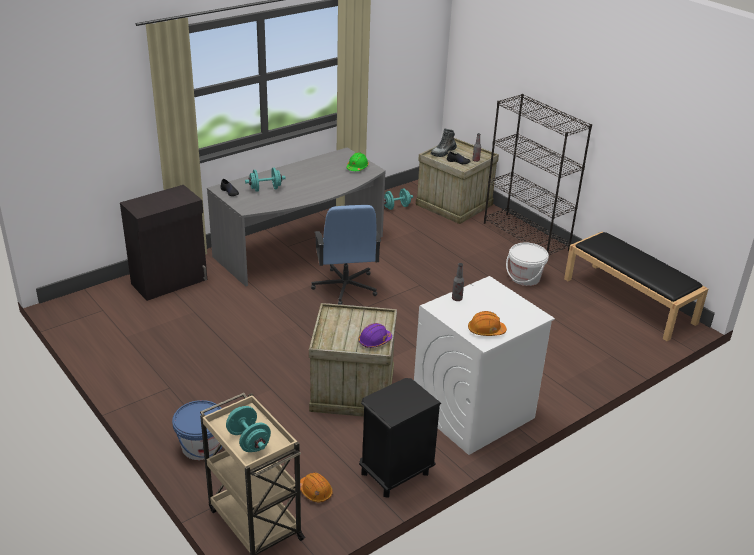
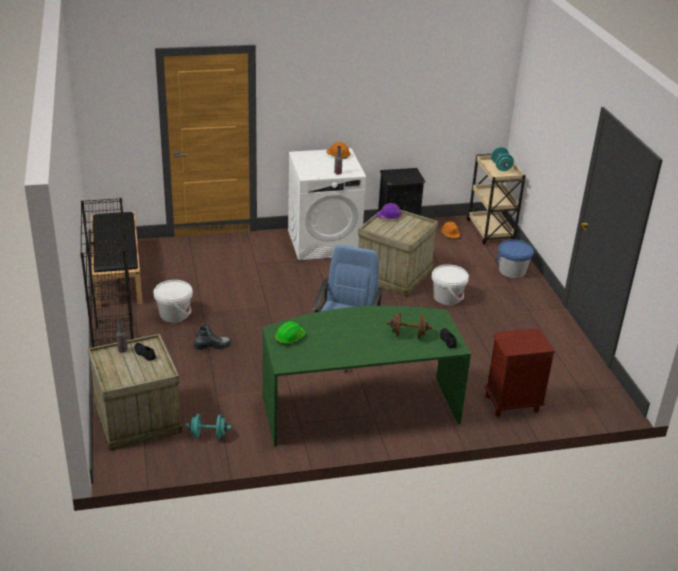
camera: 155 degrees left, 0 degrees up
(170, 282) = (512, 404): black cabinet -> brown nightstand
(265, 189) = (408, 334): turquoise dumbbell -> brown dumbbell
(273, 376) = (447, 297): none -> white bucket
(302, 248) = (359, 406): grey desk -> green desk
(443, 152) = (144, 373): boot -> boot (212, 346)

